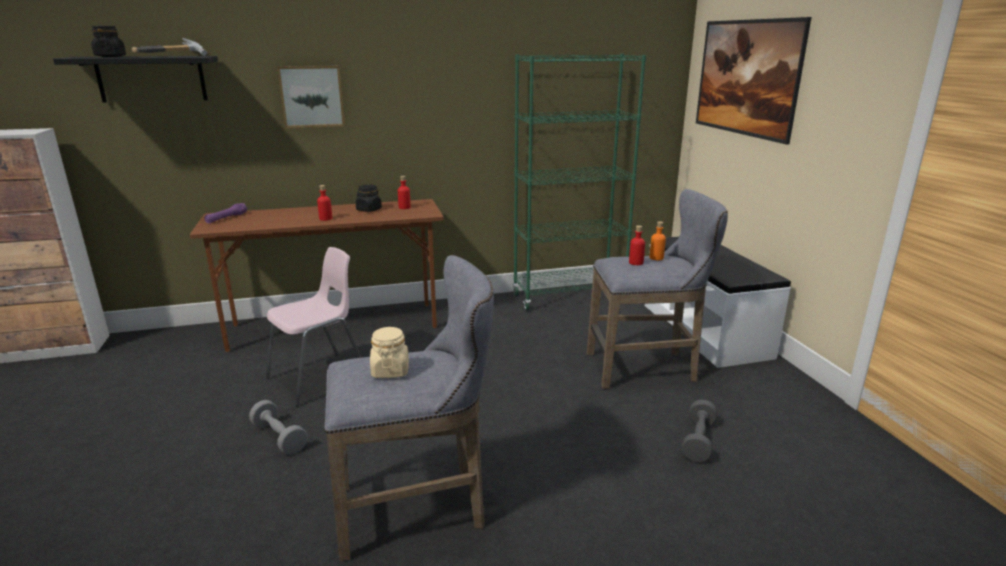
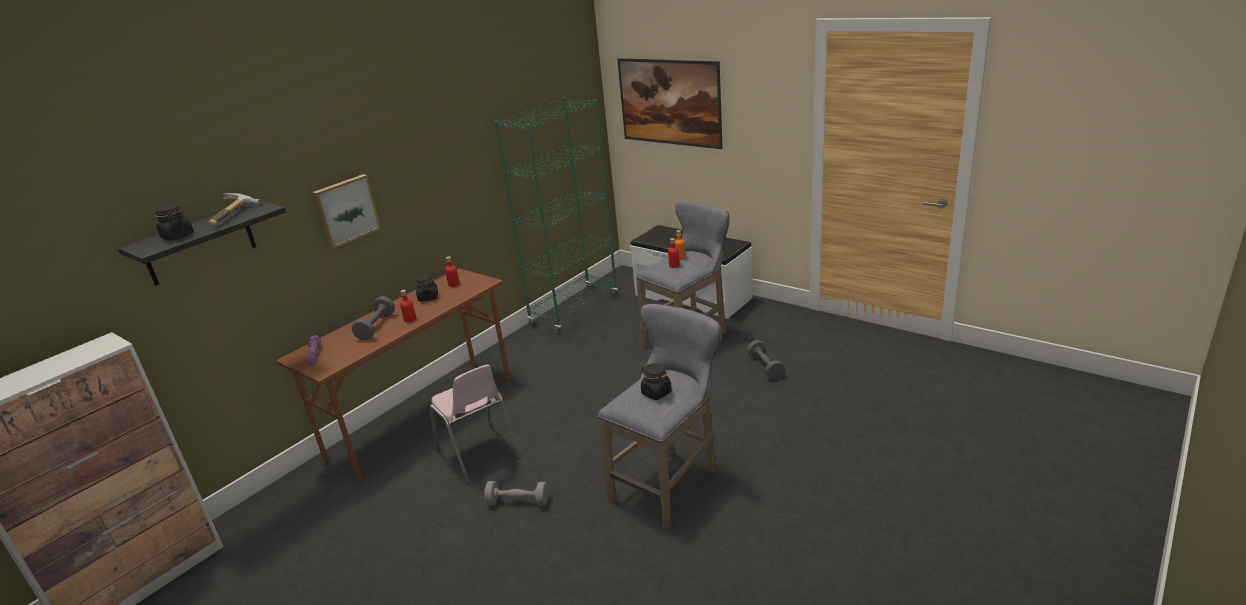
camera: 35 degrees left, 5 degrees up
(297, 215) = (376, 327): none -> grey dumbbell
(319, 378) = (478, 454): pink chair -> pink chair turned 135 degrees clockwise
(390, 370) = (656, 393): beige jar -> black jar

